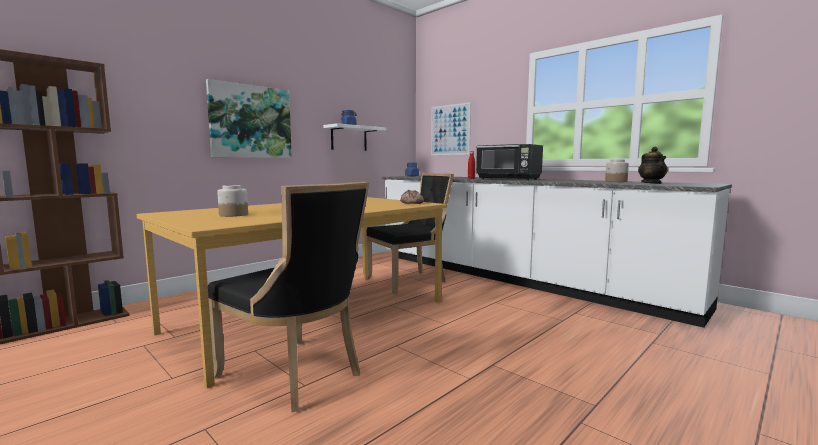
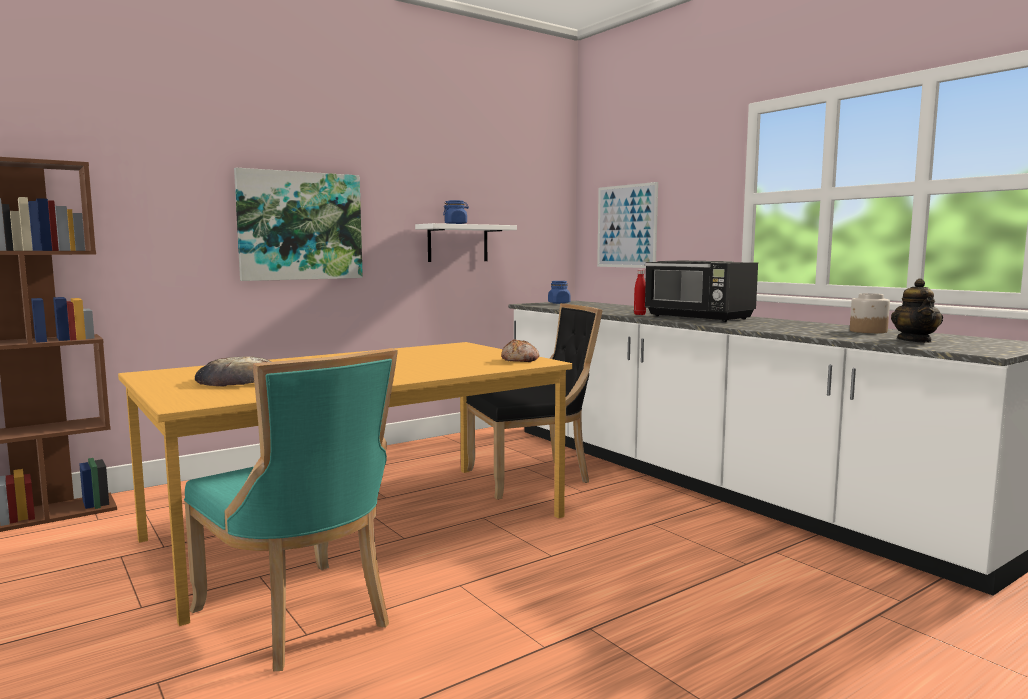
camera: 10 degrees right, 0 degrees up
(233, 215) = (238, 380): jar -> bread
(295, 375) = (299, 618): black chair -> turquoise chair

